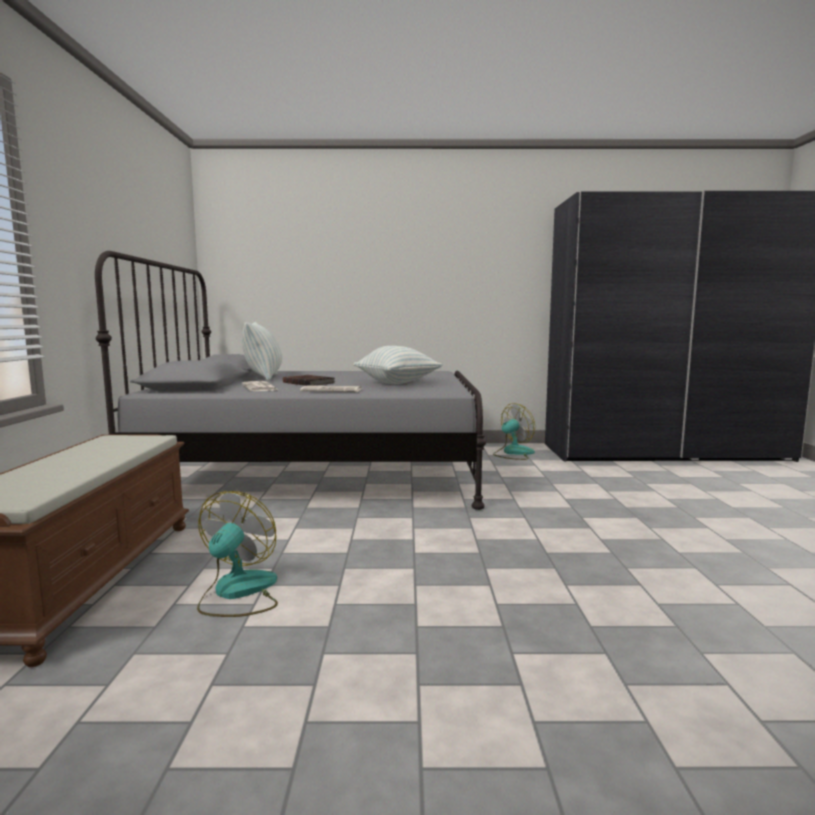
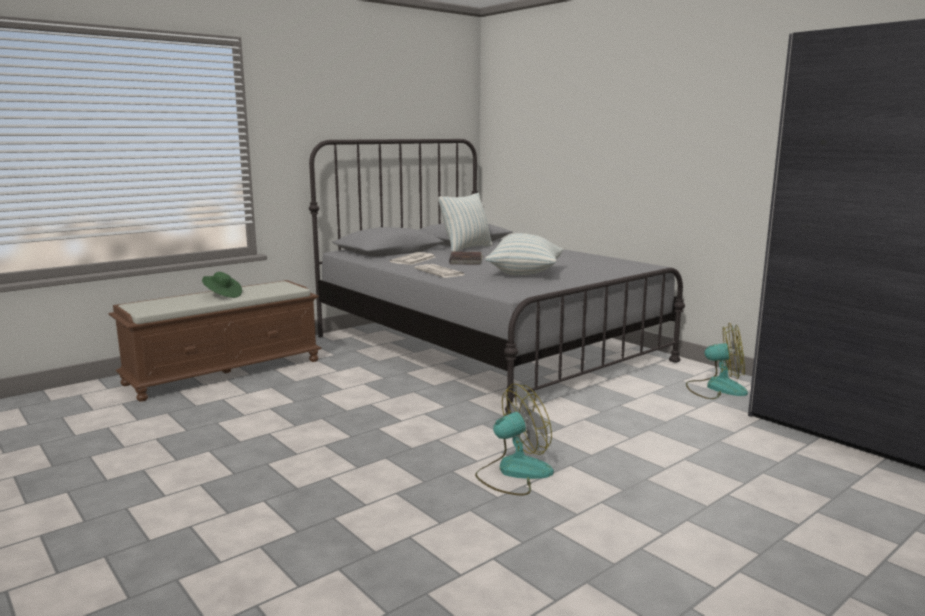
camera: 50 degrees right, 5 degrees up
(78, 460) = (222, 295): none -> green hat
(237, 593) = (251, 406): fan -> fan (513, 472)

